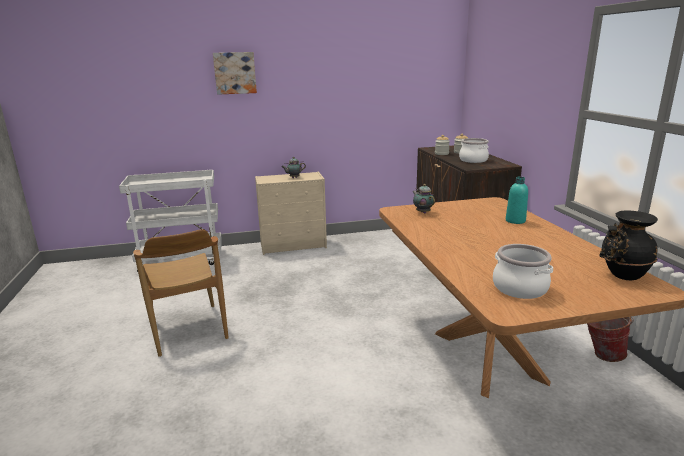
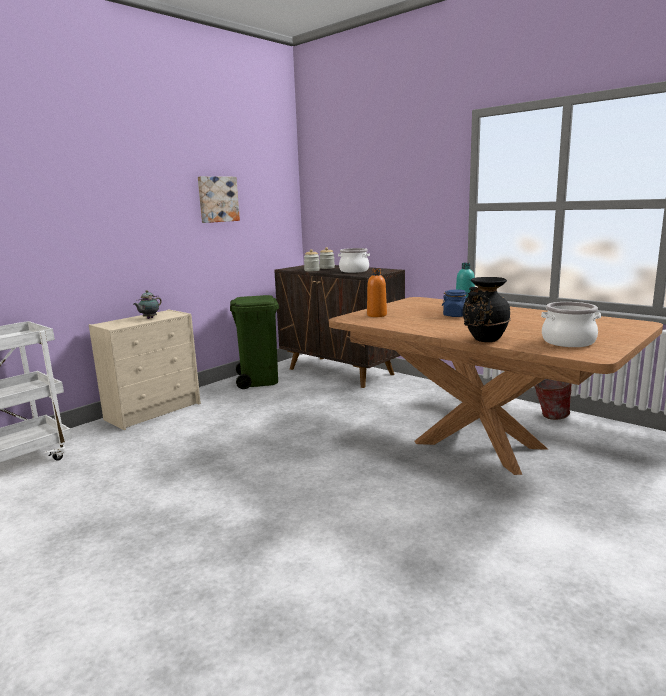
camera: 35 degrees left, 5 degrees down
(188, 329) = (127, 537): brown chair -> none
(235, 73) = (47, 180): picture -> picture (217, 199)
(387, 239) = (259, 380): none -> green trash can
(422, 212) = (376, 315): teapot -> orange bottle
(486, 228) = (455, 315): none -> blue jar
(622, 275) = (605, 321): black vase -> black vase (484, 339)

